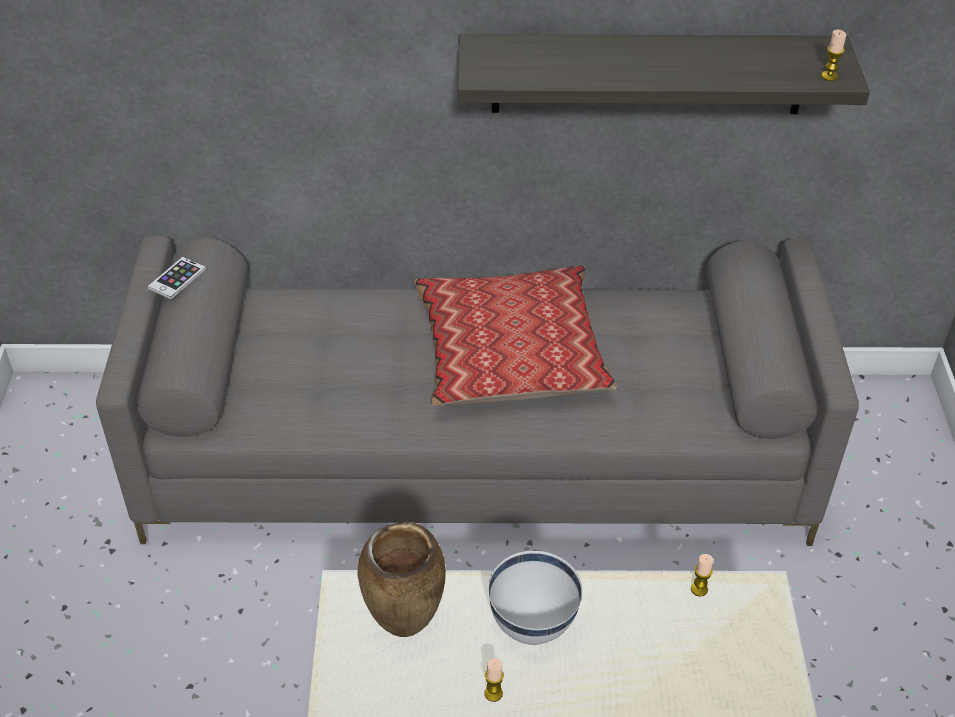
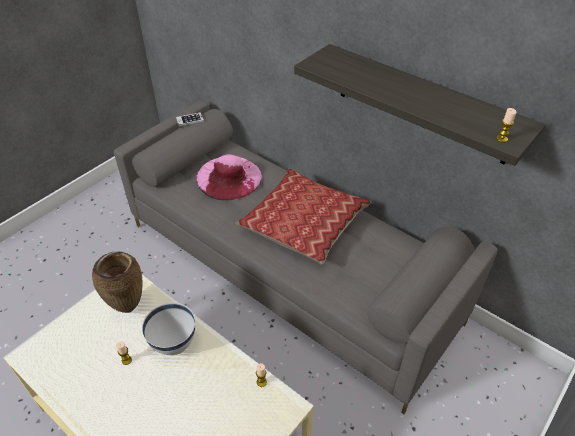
camera: 40 degrees right, 0 degrees up
(316, 347) = (229, 177): none -> pink hat

